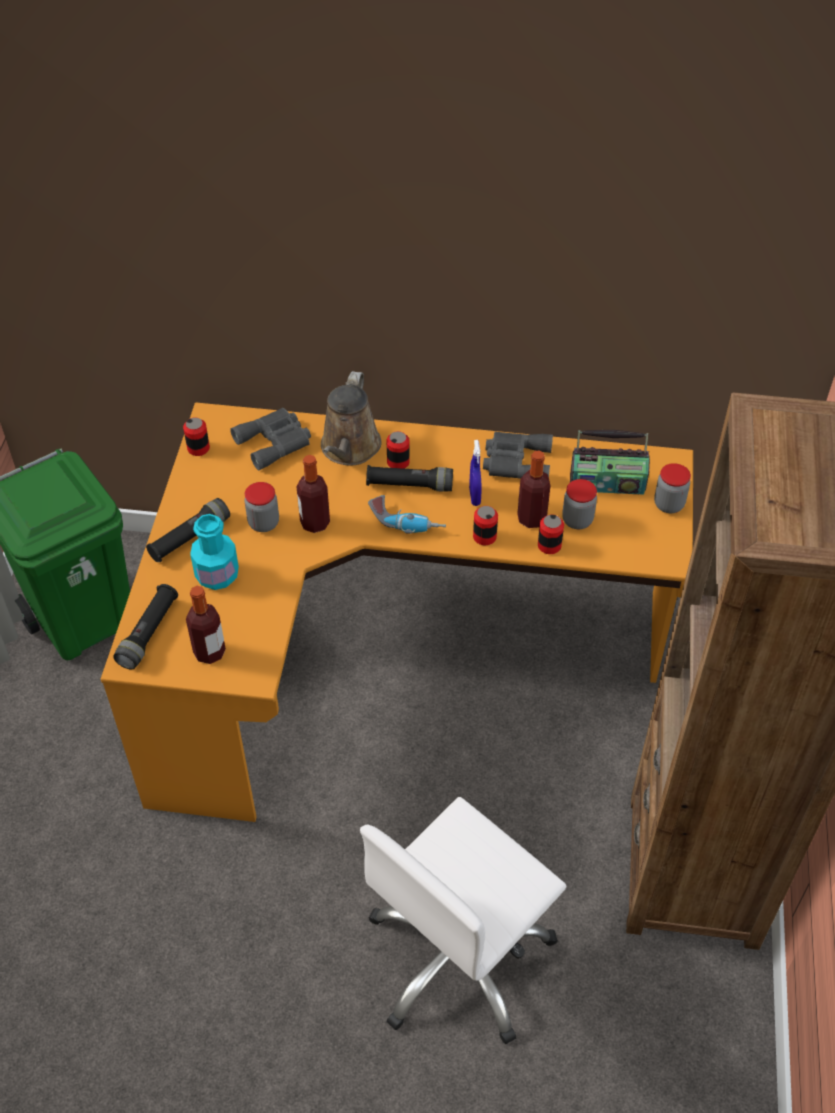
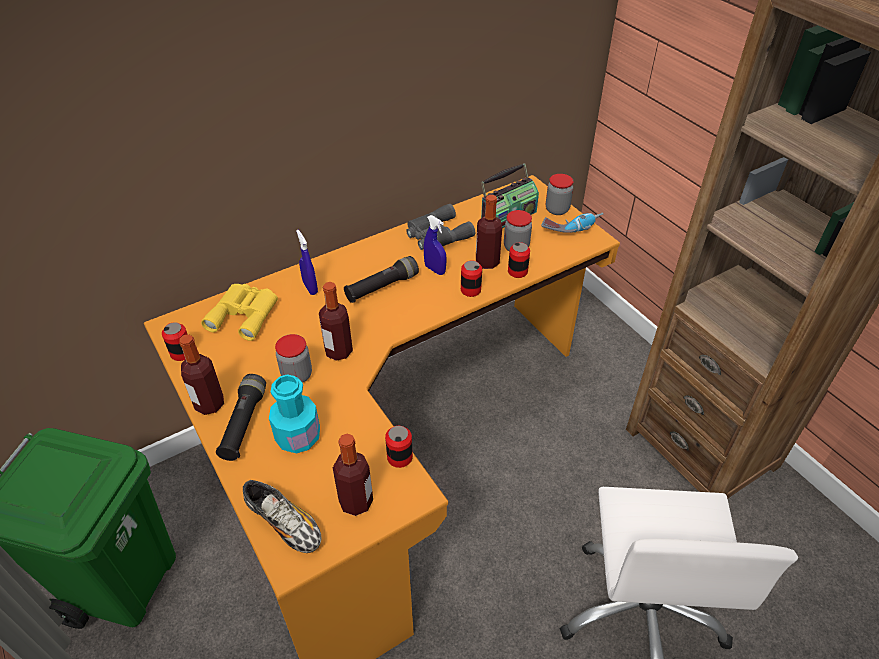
camera: 40 degrees left, 5 degrees down
(149, 633) = (284, 524): black flashlight -> shoe
(180, 506) = (209, 404): none -> bottle
(275, 442) = (245, 314): grey binoculars -> yellow binoculars
(349, 449) = (310, 288): brown watering can -> blue spray bottle
(398, 462) = (357, 277): can -> can (399, 457)
(406, 522) = (406, 311): power drill -> power drill (572, 227)

